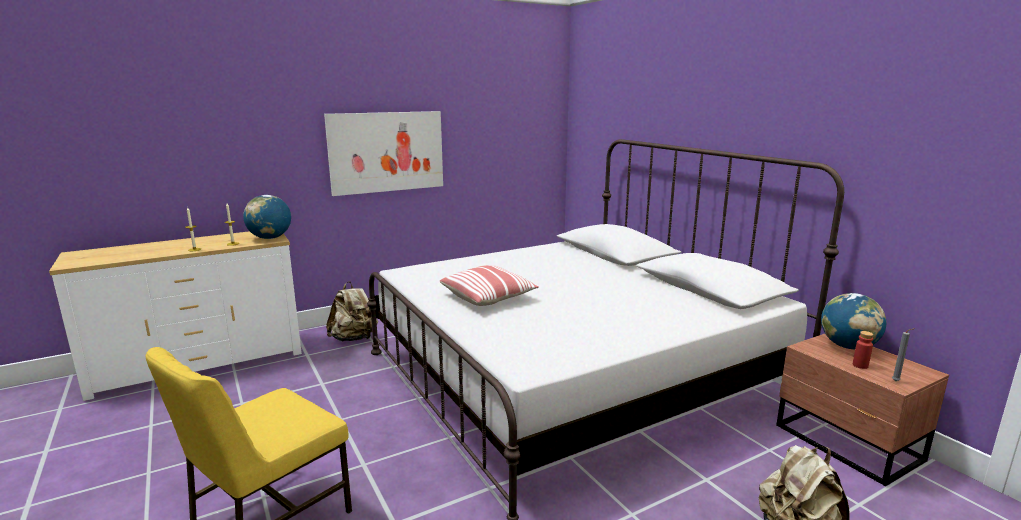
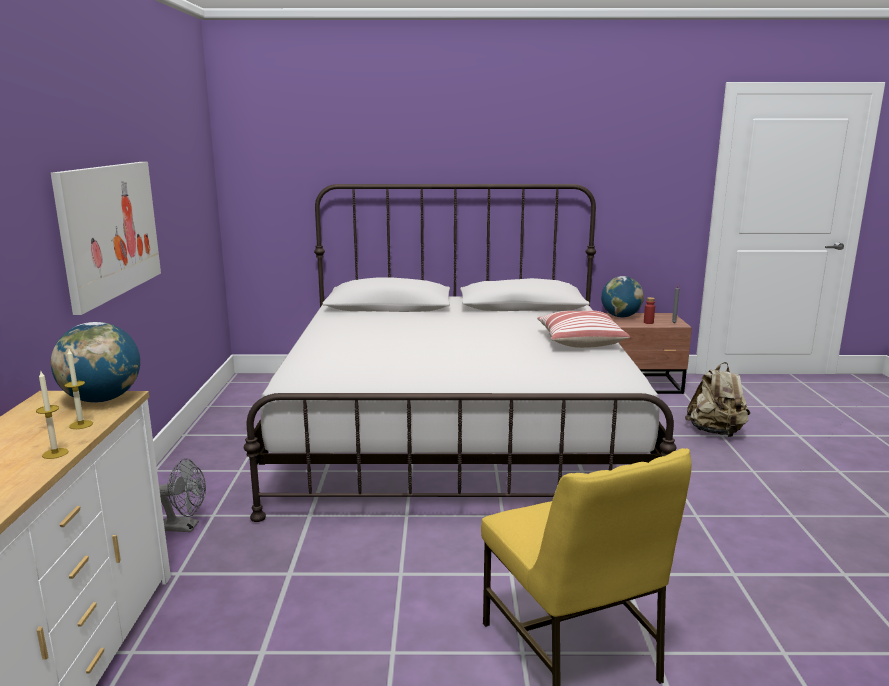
camera: 60 degrees left, 0 degrees up
(354, 339) = (185, 527): beige backpack -> grey fan
(489, 297) = (446, 363): pillow -> pillow (580, 341)

